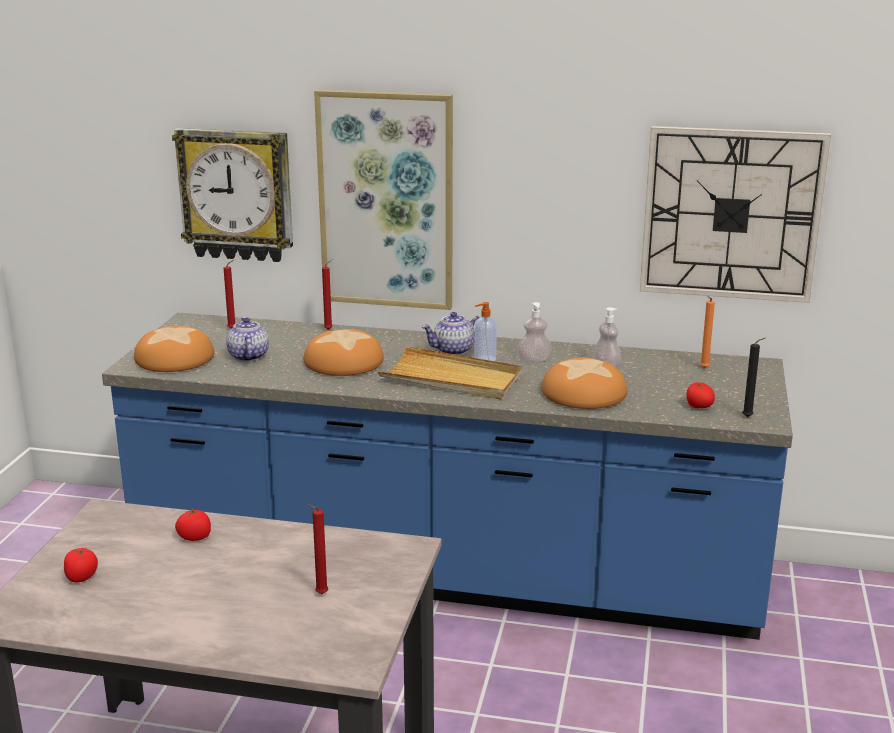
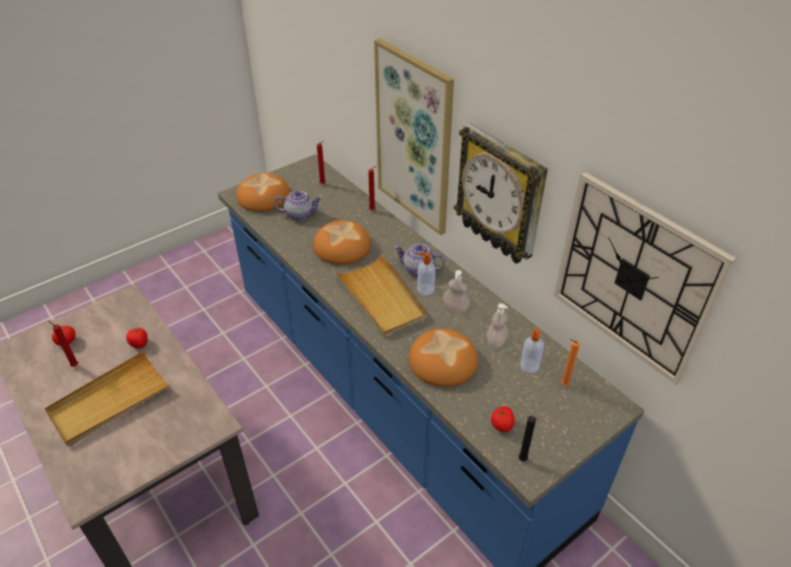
camera: 40 degrees right, 20 degrees up
(236, 194) = (342, 93): wall clock -> wall clock (500, 195)
(242, 591) = (109, 401): none -> beige tray
(247, 356) = (300, 214): teapot -> teapot turned 60 degrees clockwise
(319, 594) = (135, 430): red candle -> red candle (74, 365)
(659, 369) = (529, 366): none -> soap dispenser

